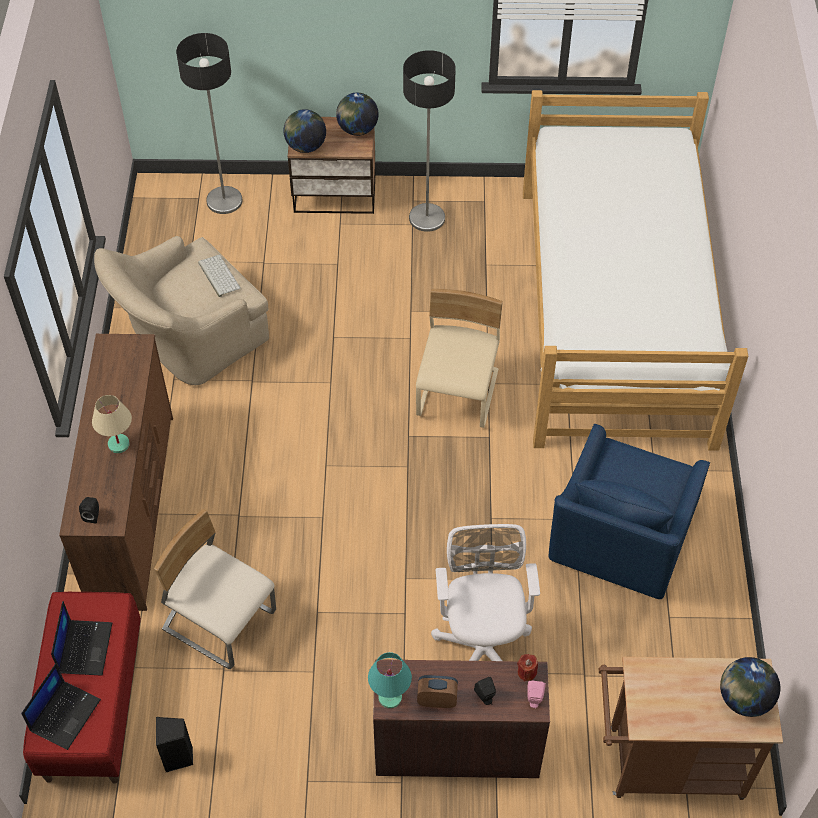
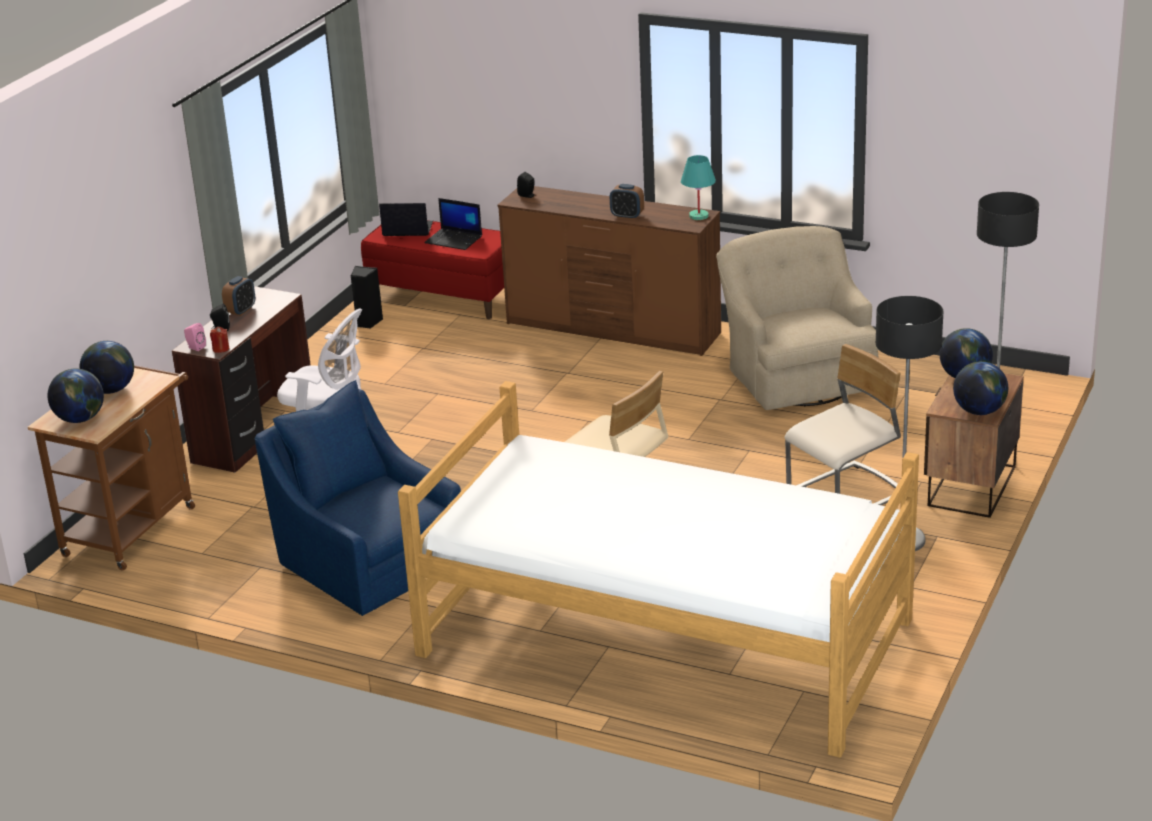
camera: 115 degrees right, 25 degrees down
(65, 714) = (407, 229): laptop -> laptop turned 135 degrees clockwise
(118, 444) = (589, 209): beige table lamp -> none
(128, 405) = (627, 216): none -> alarm clock
(218, 275) = (811, 329): keyboard -> none
(220, 621) = (469, 352): beige chair -> beige chair (847, 494)
(390, 698) = (263, 294): turquoise table lamp -> turquoise table lamp (698, 216)
(680, 705) = (111, 390): none -> globe

